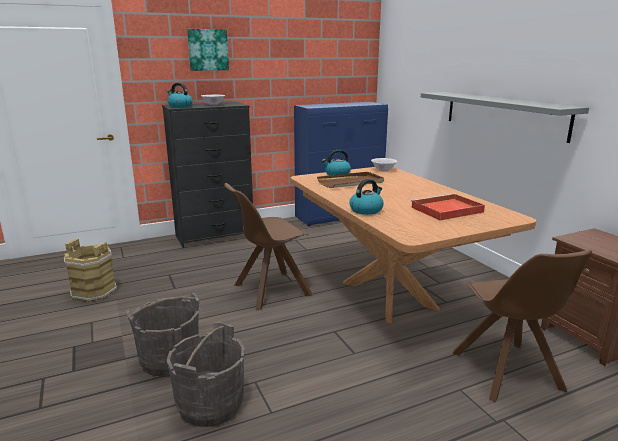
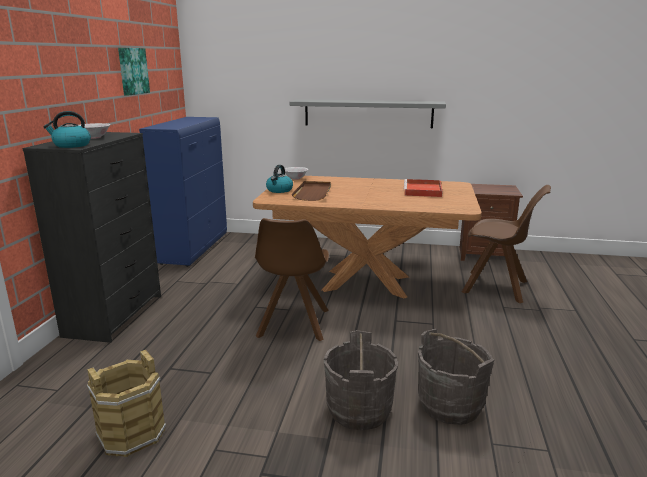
camera: 55 degrees left, 0 degrees up
(208, 50) = (57, 62): picture -> picture (132, 71)
(366, 210) = (393, 205): kettle -> none

